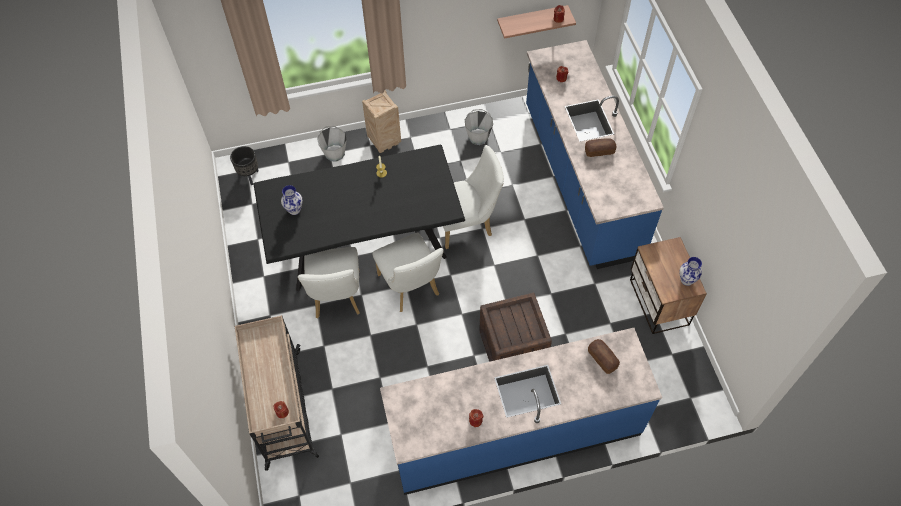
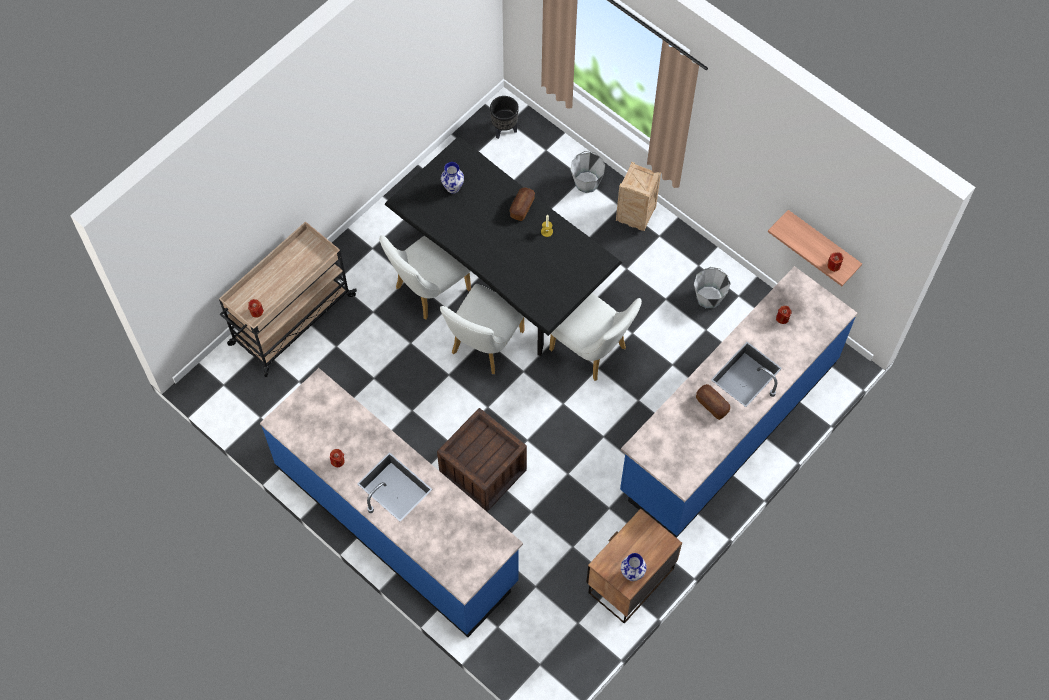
camera: 55 degrees right, 5 degrees up
(602, 359) = (469, 532): bread -> bread (522, 207)

